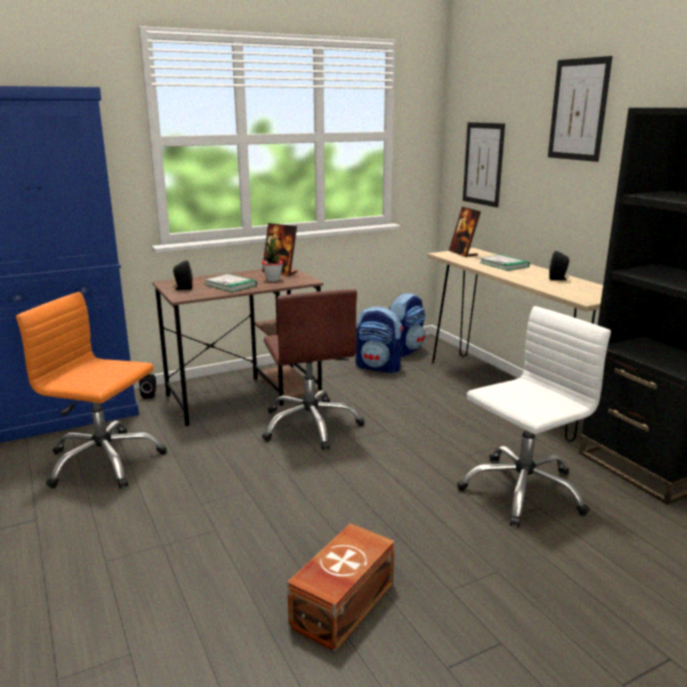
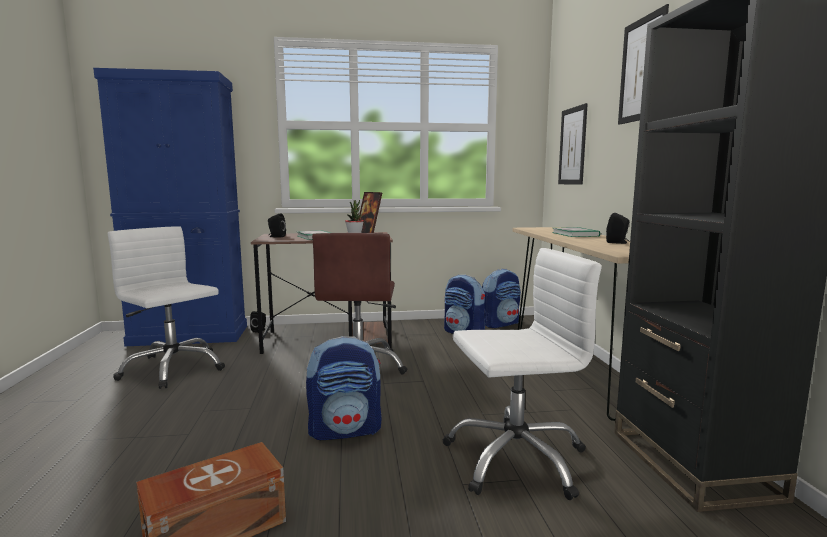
camera: 20 degrees right, 10 degrees down
(104, 462) = (172, 369): orange office chair -> white office chair
(363, 494) = (346, 430): none -> backpack
(463, 253) = (546, 228): picture frame -> none

